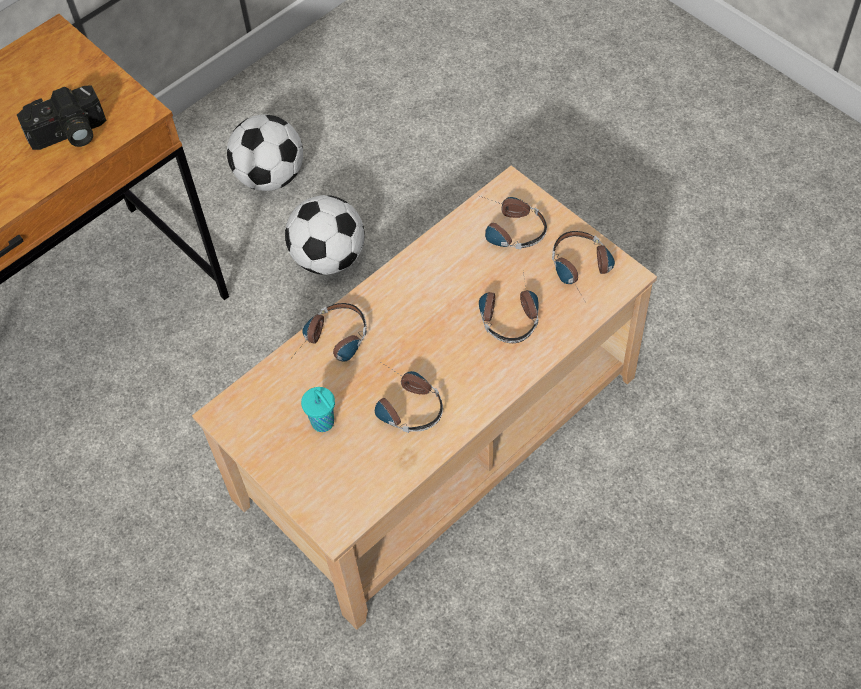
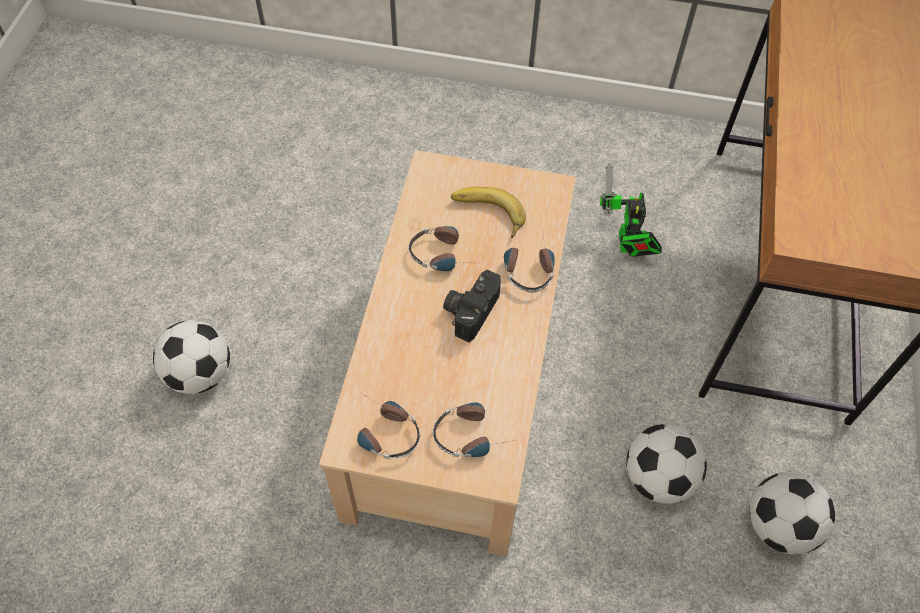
camera: 140 degrees right, 0 degrees up
(69, 135) = (820, 193): camera -> camera (470, 310)
(138, 479) = (626, 246): none -> toy robot
(324, 423) = (487, 215): turquoise cup -> banana
(508, 312) = (419, 361): headphones -> none
(703, 610) = (200, 374): none -> football

